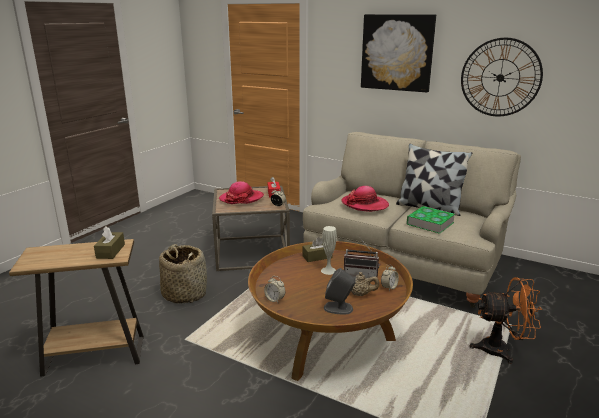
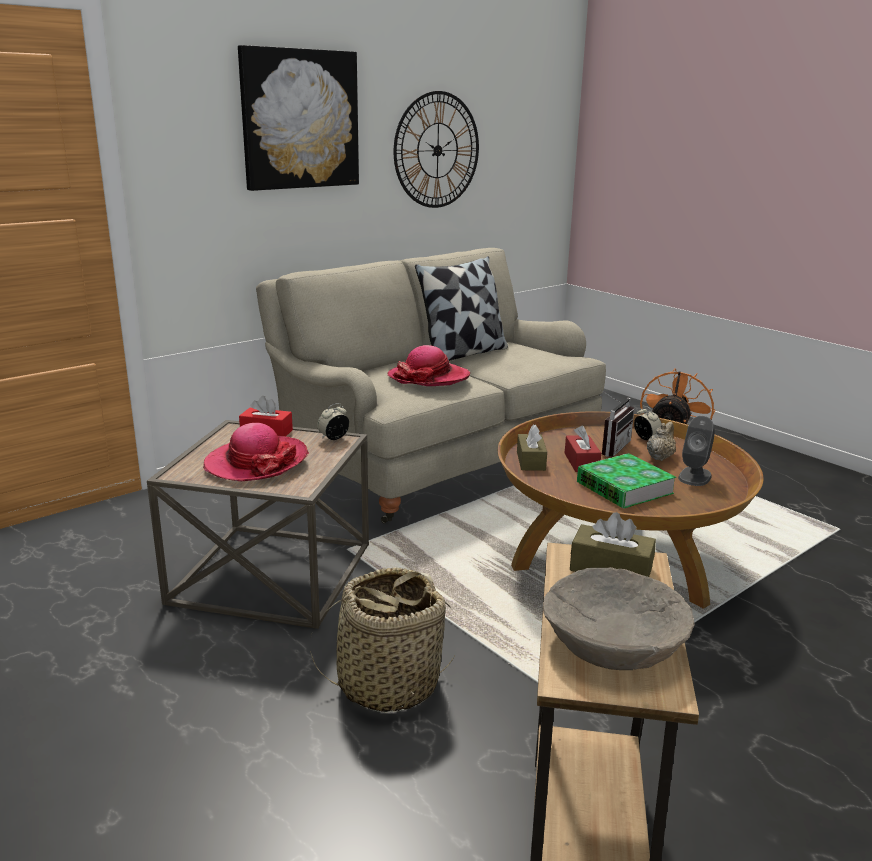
camera: 70 degrees left, 0 degrees up
(54, 256) = (614, 643): none -> beige bowl
(275, 299) = (661, 513): alarm clock -> none
(328, 270) = (581, 462): white vase -> red tissue box
(430, 223) = (522, 364): book -> book (624, 488)

